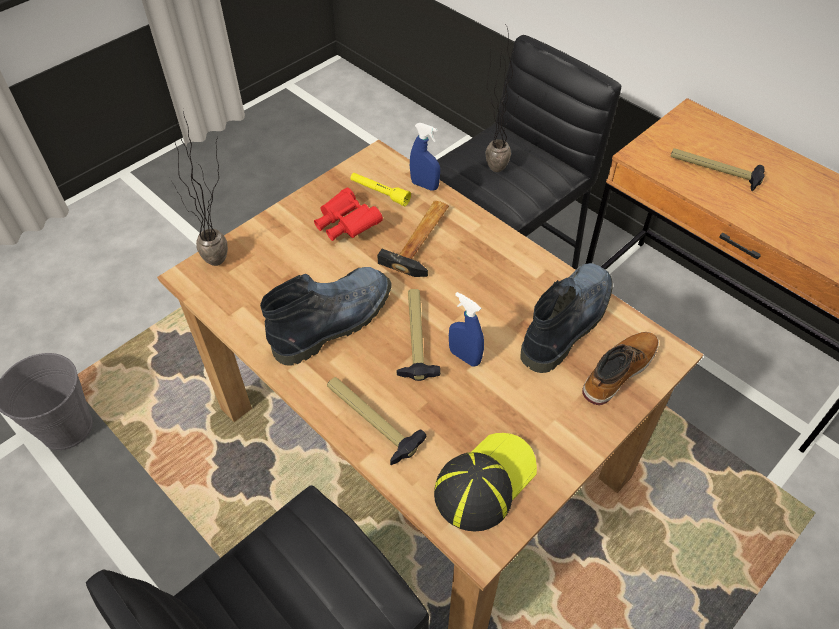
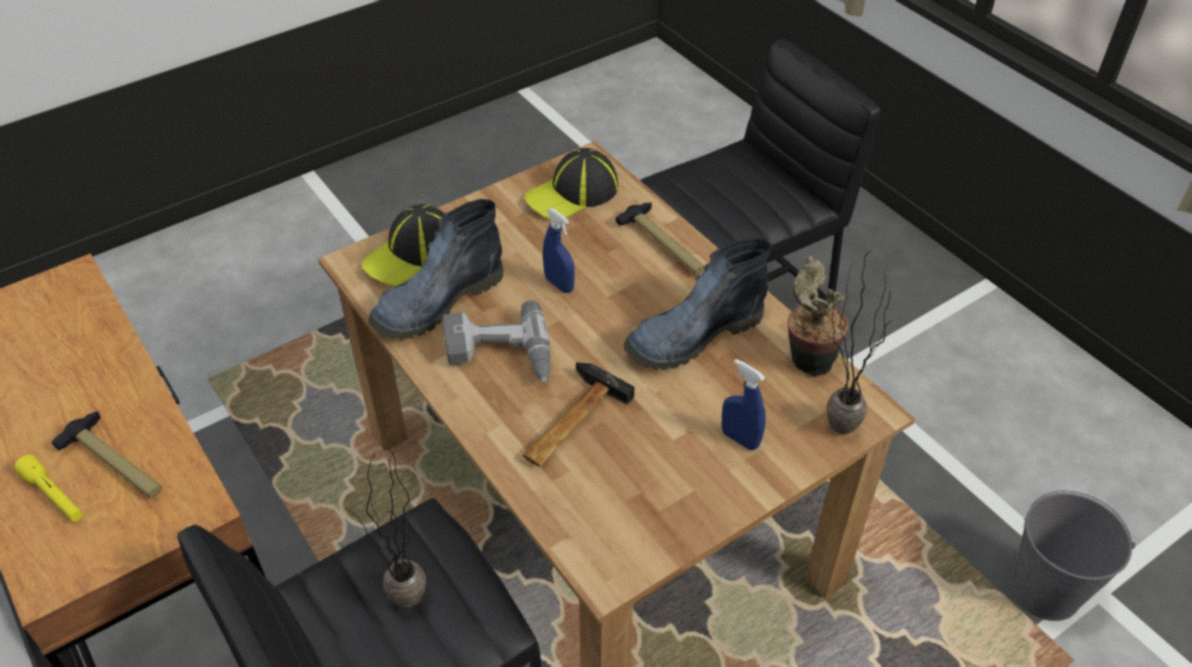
camera: 170 degrees left, 5 degrees down
(236, 312) = (806, 360): none -> potted plant
(346, 225) = (669, 456): red binoculars -> none
(379, 193) = (614, 504): yellow flashlight -> yellow flashlight (54, 496)
(415, 337) = (605, 309): hammer -> none
(424, 185) = (544, 508): blue spray bottle -> blue spray bottle (740, 439)
(493, 281) = (499, 356): none -> power drill
(618, 371) = (412, 254): boot -> cap

